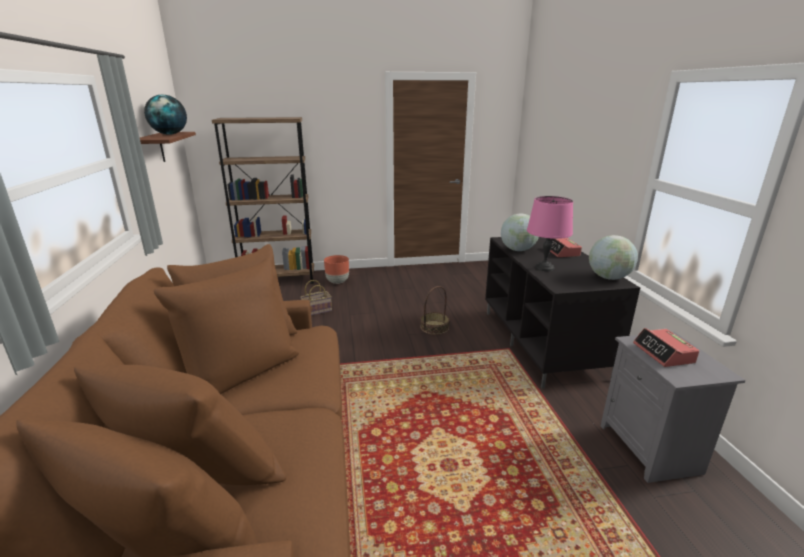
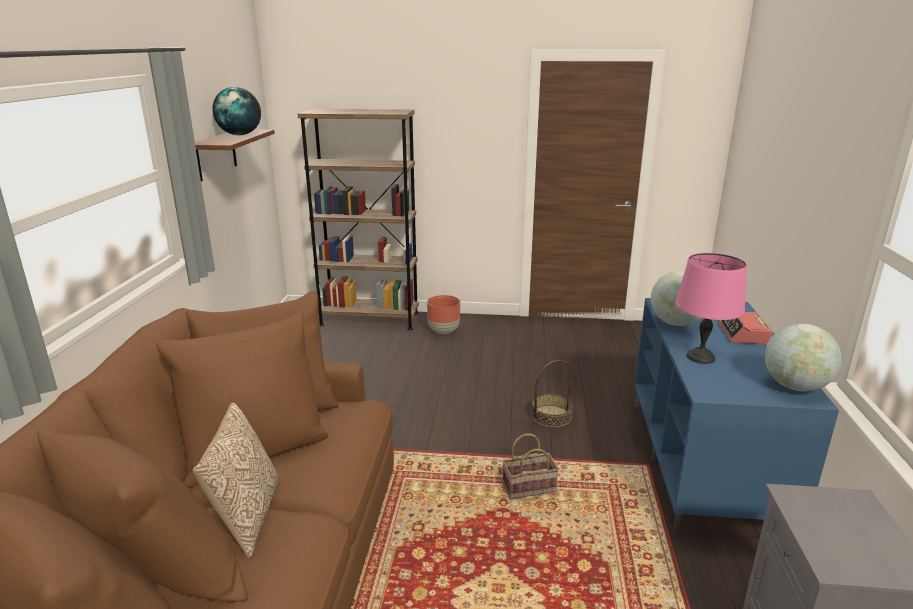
camera: 15 degrees right, 0 degrees up
(258, 421) = (246, 518): none -> pillow
(317, 310) = (403, 370): basket -> basket (529, 487)
(543, 343) = (705, 464): black tv stand -> blue tv stand
(663, 353) = (830, 523): alarm clock -> none

